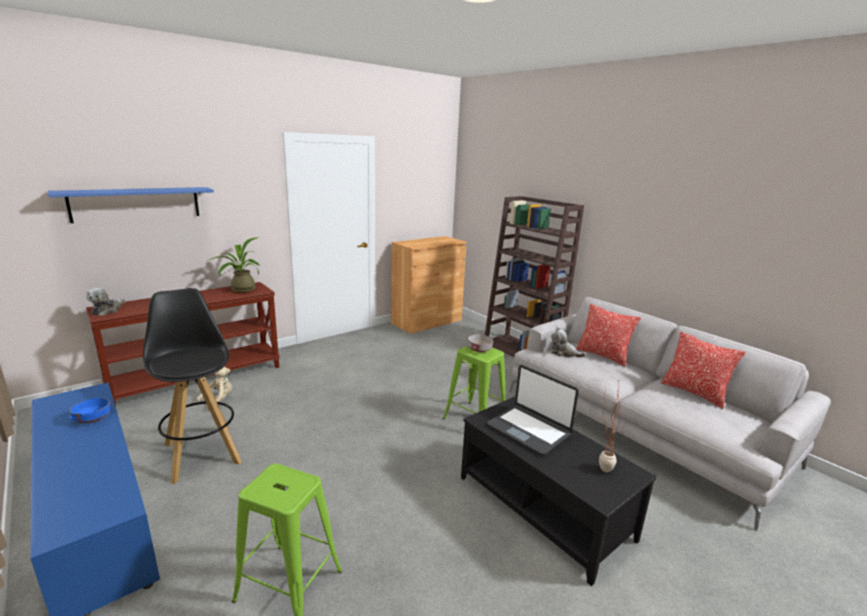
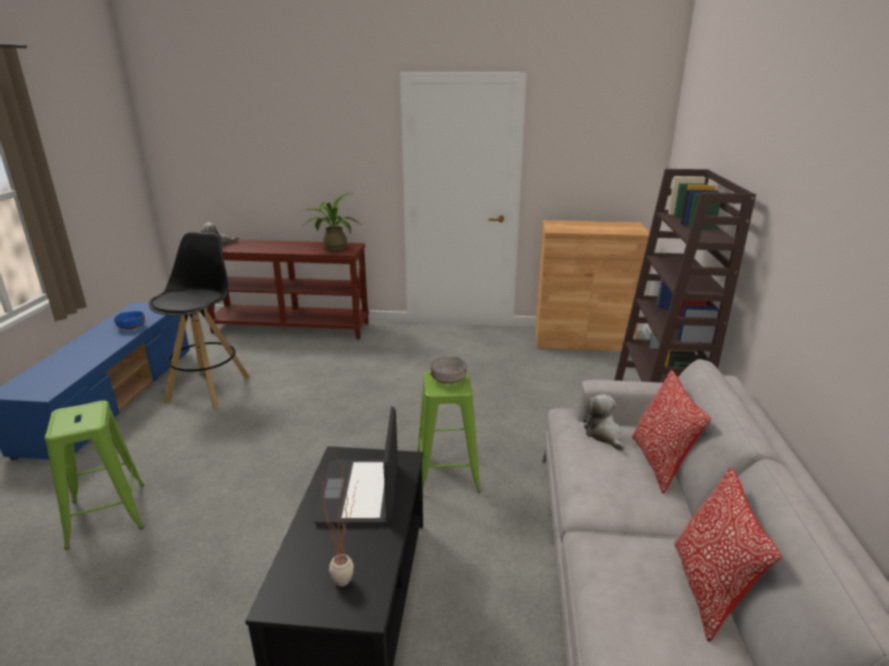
camera: 45 degrees right, 5 degrees up
(136, 204) = (256, 149): blue shelf -> none
(218, 400) = (277, 351): beige plush toy -> none

